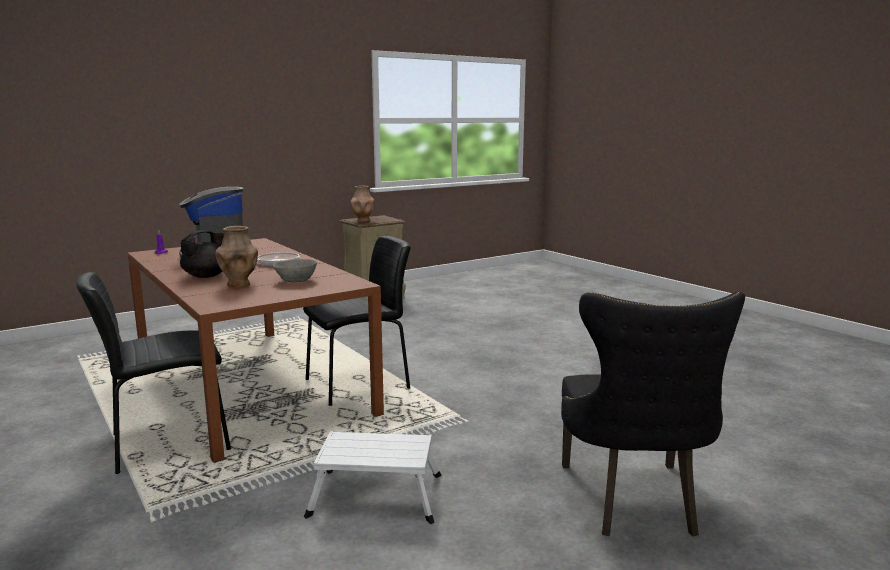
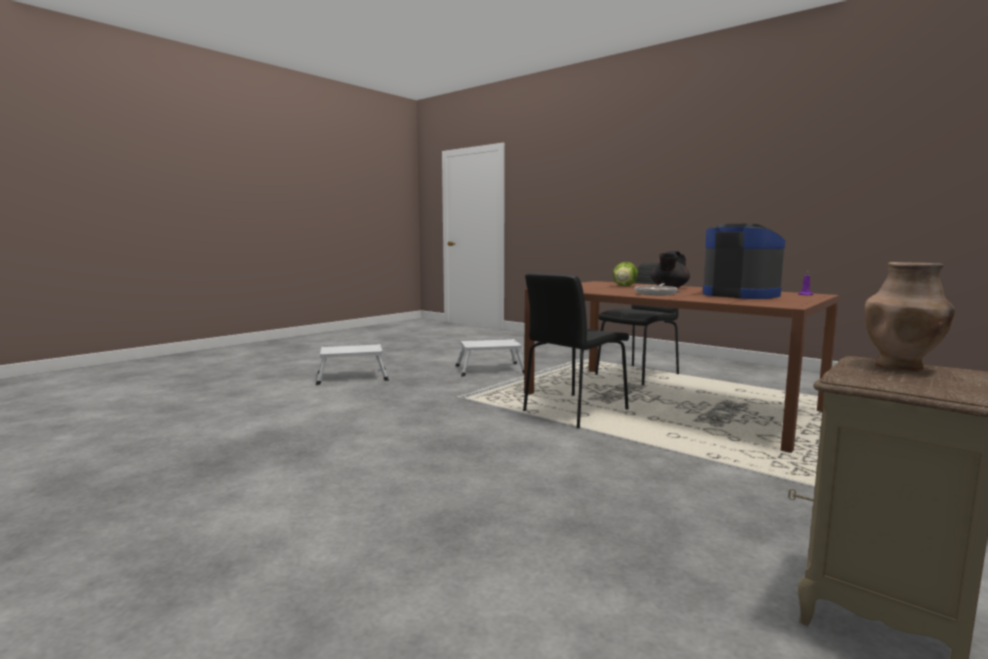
camera: 165 degrees right, 5 degrees down
(239, 284) = (624, 286): brown vase -> lettuce
(296, 280) = (594, 288): grey bowl -> none
(633, 500) = (353, 376): black chair -> white step ladder

